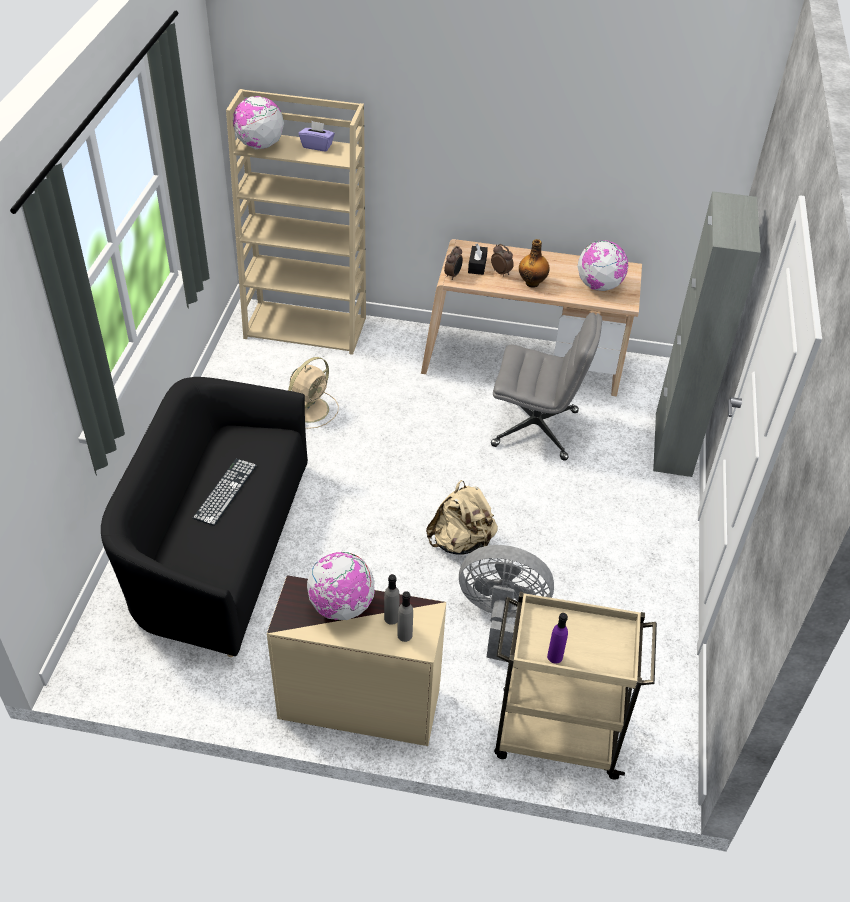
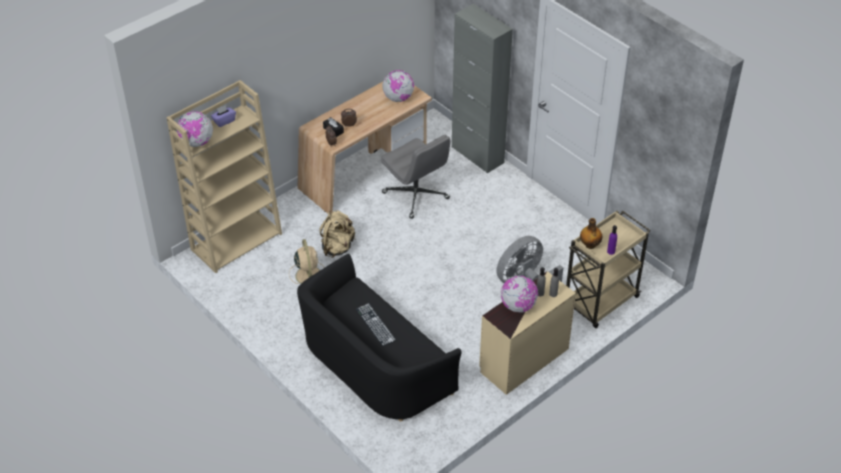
camera: 50 degrees left, 0 degrees up
(461, 542) = (463, 269): beige backpack -> beige backpack (337, 247)
(532, 283) = (370, 119): bottle -> bottle (590, 245)
(536, 428) = (416, 196): grey office chair -> grey office chair turned 90 degrees clockwise

